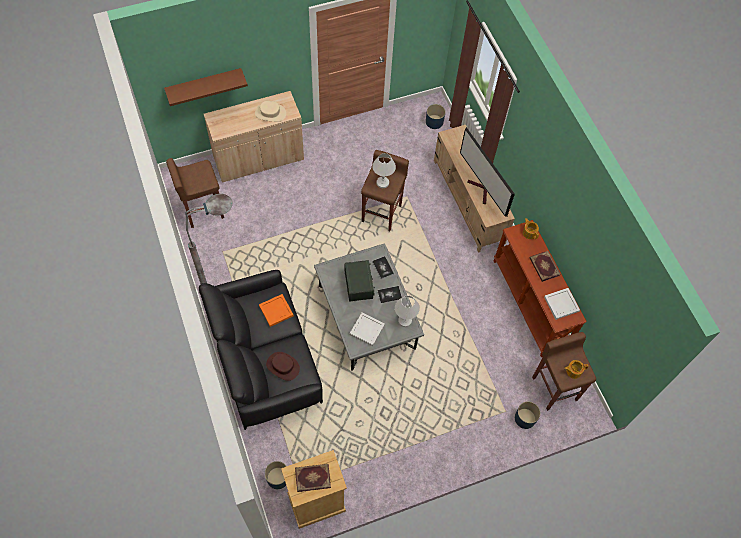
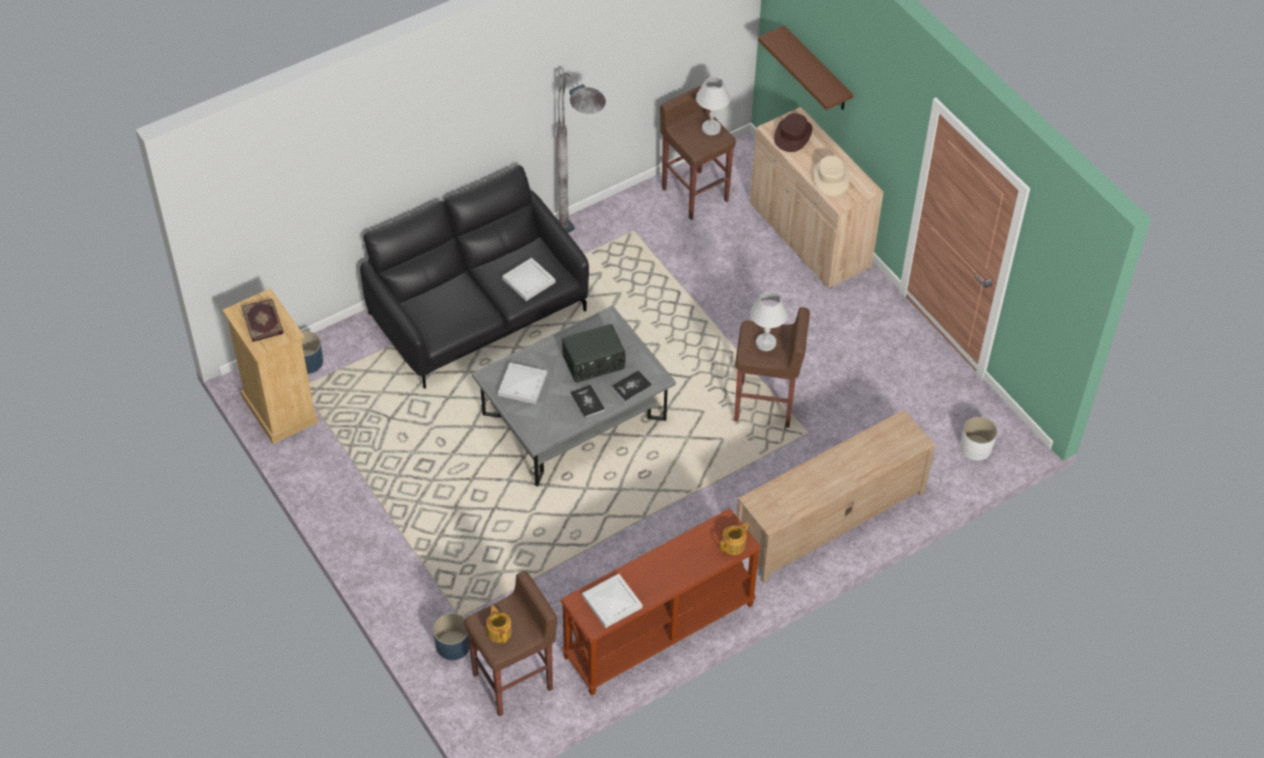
camera: 80 degrees right, 10 degrees down
(275, 310) = (529, 280): orange tray -> white tray
(283, 366) = (445, 305): brown hat -> brown hat (793, 135)
(405, 321) = (549, 427): white table lamp -> white table lamp (711, 128)
(434, 122) = (976, 448): blue planter -> white planter
(481, 190) = (807, 483): television -> none
(543, 267) = (674, 571): book -> none

